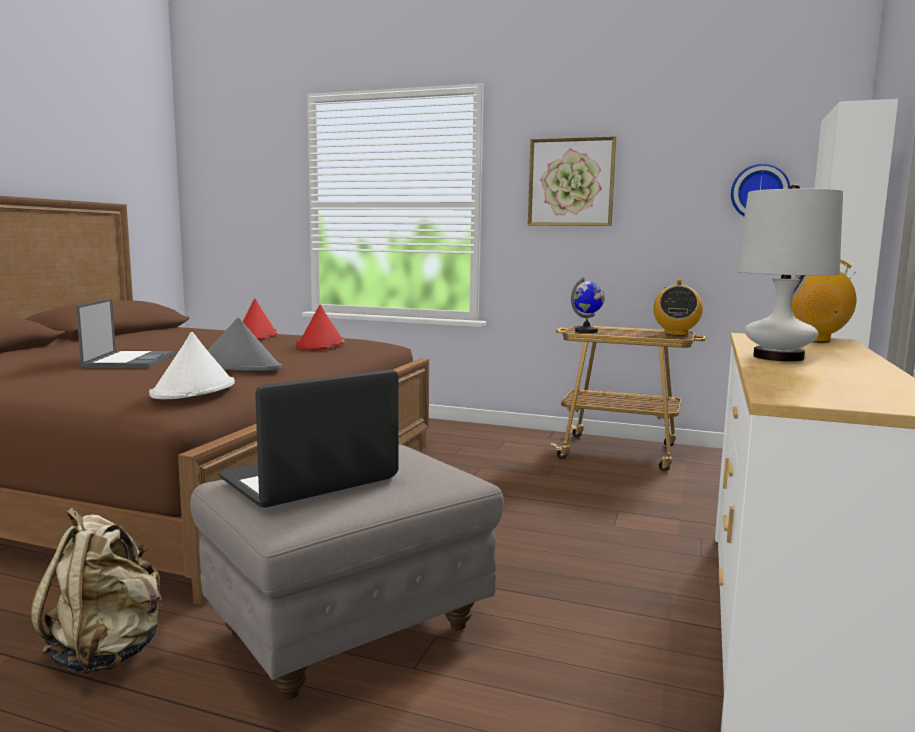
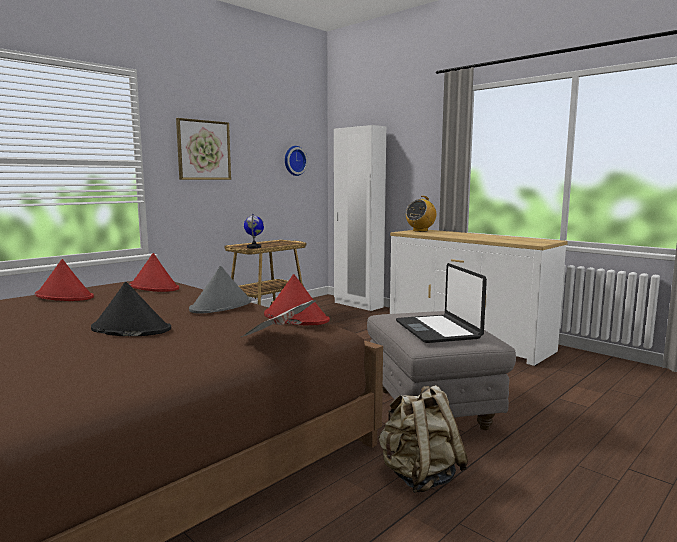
camera: 65 degrees left, 0 degrees up
(93, 394) = (278, 338): none -> newspaper
(130, 360) = (130, 329): laptop -> black hat
(194, 390) = (295, 318): white hat -> red hat
(675, 334) = (282, 241): radio -> none
(778, 357) = (461, 236): white table lamp -> none

